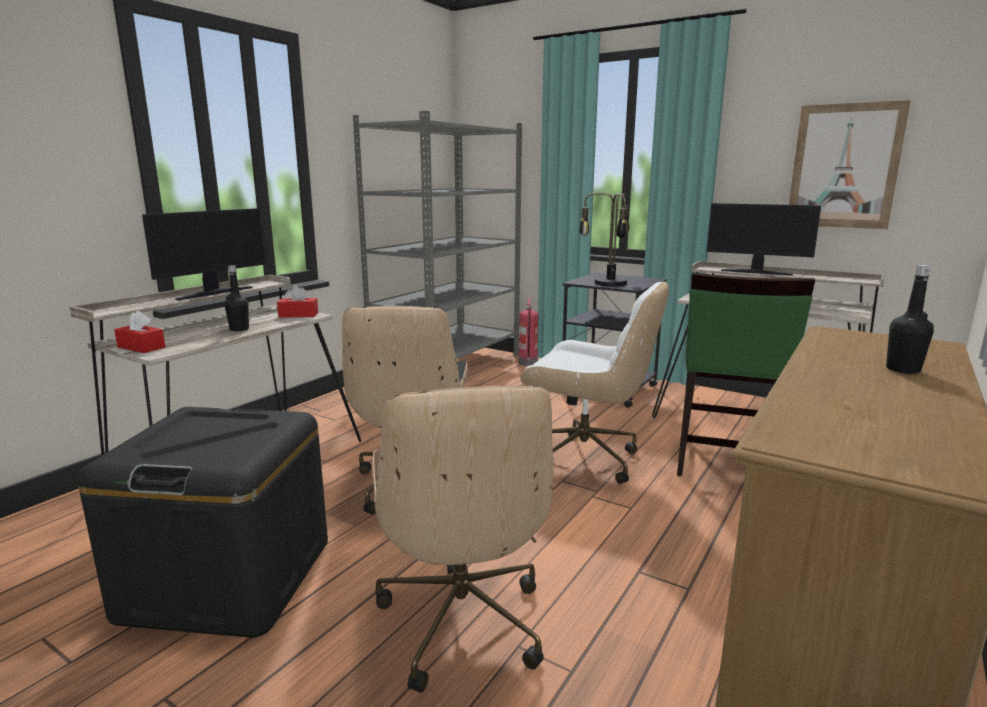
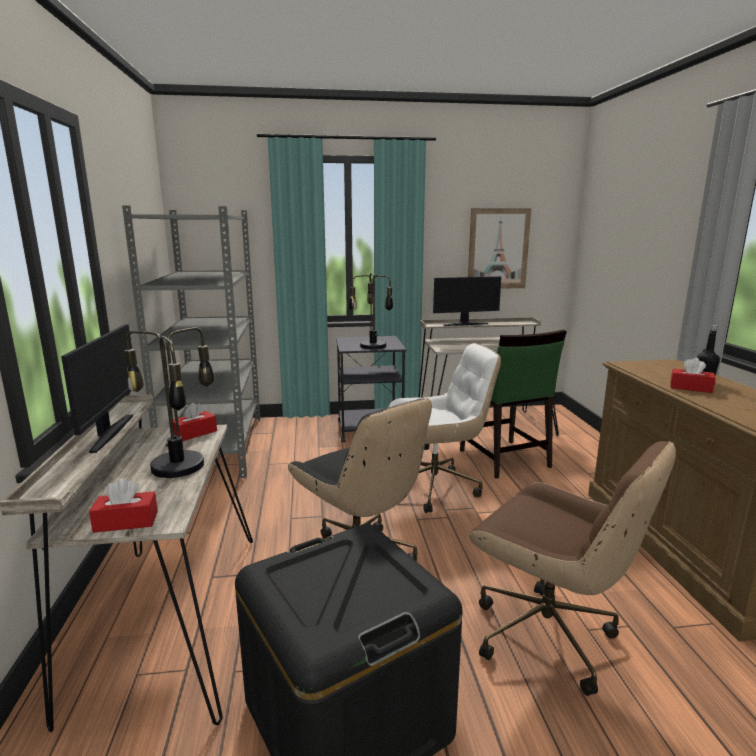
camera: 40 degrees left, 0 degrees up
(239, 329) = (179, 466): black bottle -> table lamp
(528, 363) = (279, 424): fire extinguisher -> none
(842, 370) = (690, 388): none -> red tissue box

